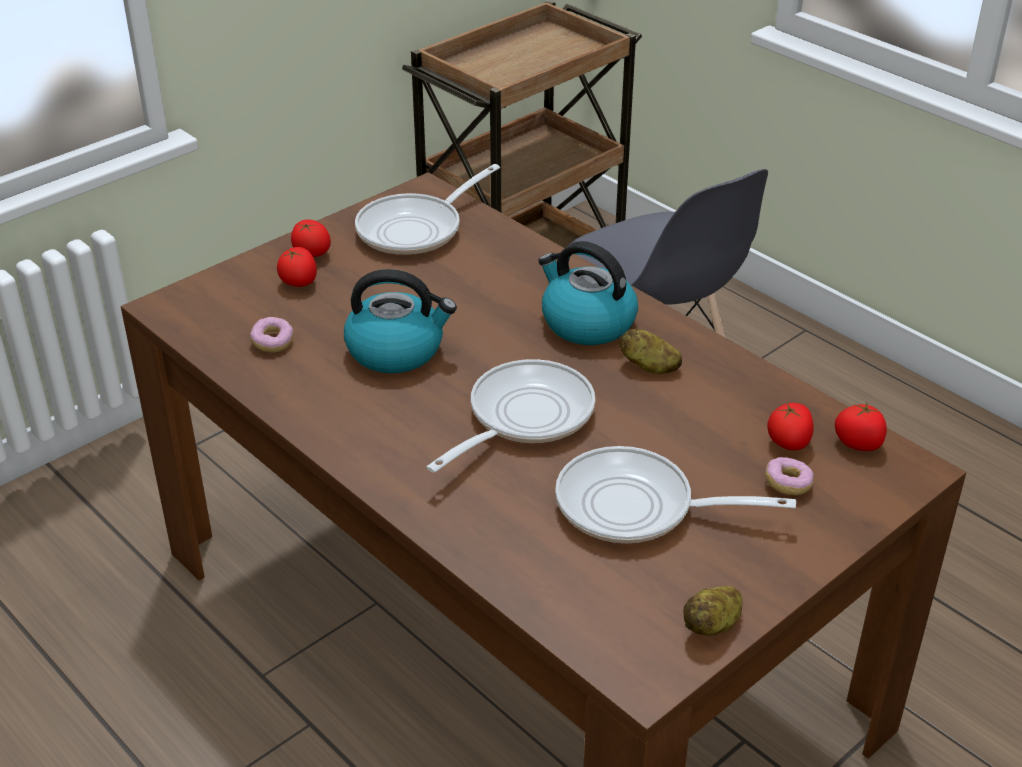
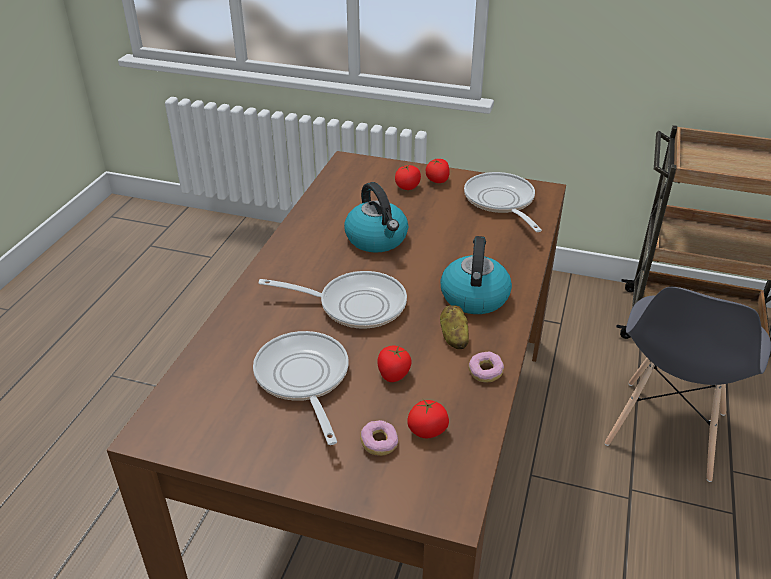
camera: 60 degrees right, 0 degrees up
(272, 343) = (346, 200): donut -> donut (485, 373)
(416, 229) = (501, 202): frying pan -> frying pan turned 60 degrees clockwise
(713, 625) = (211, 450): potato -> none
(859, 443) = (458, 469): tomato -> tomato (393, 374)

